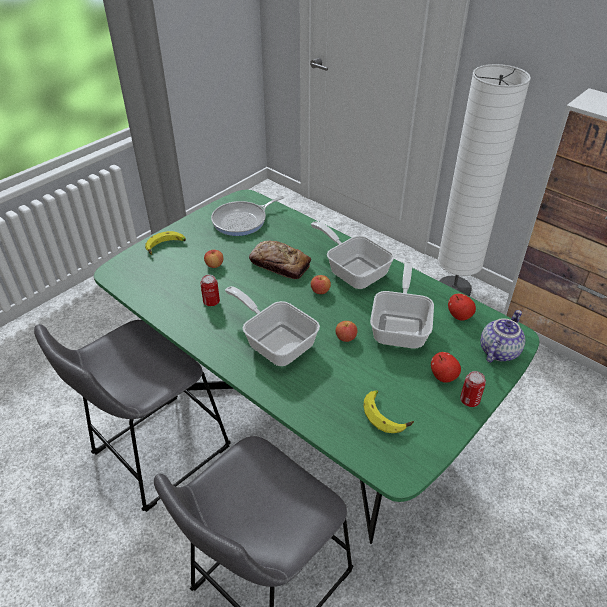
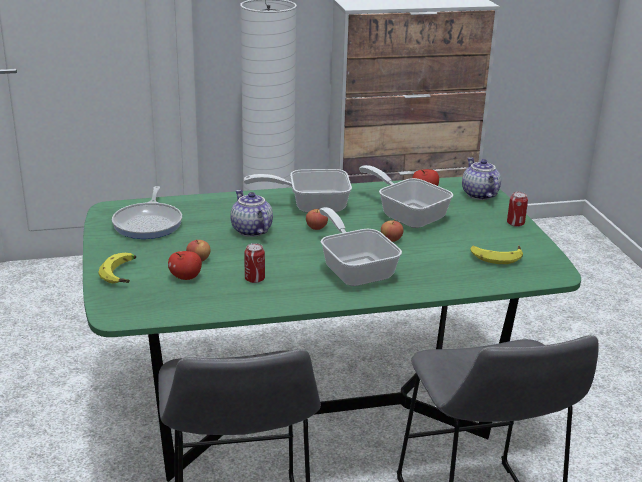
camera: 55 degrees left, 15 degrees down
(275, 341) = (355, 269): frying pan -> frying pan turned 75 degrees clockwise
(280, 264) = (250, 230): bread -> teapot
(443, 376) = (481, 222): apple -> apple (186, 277)

